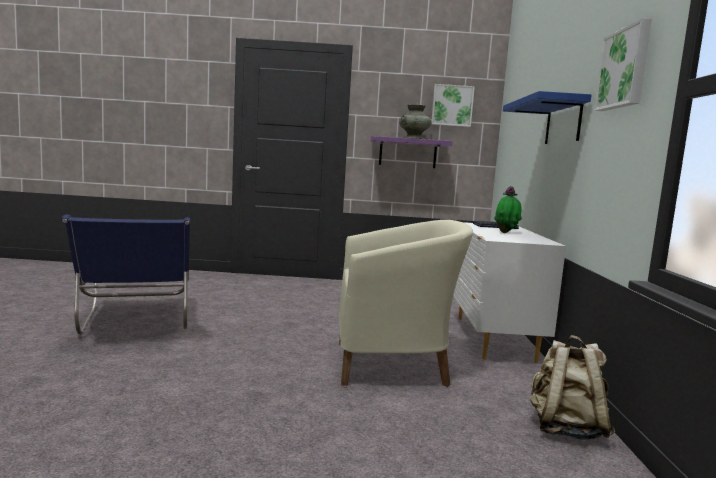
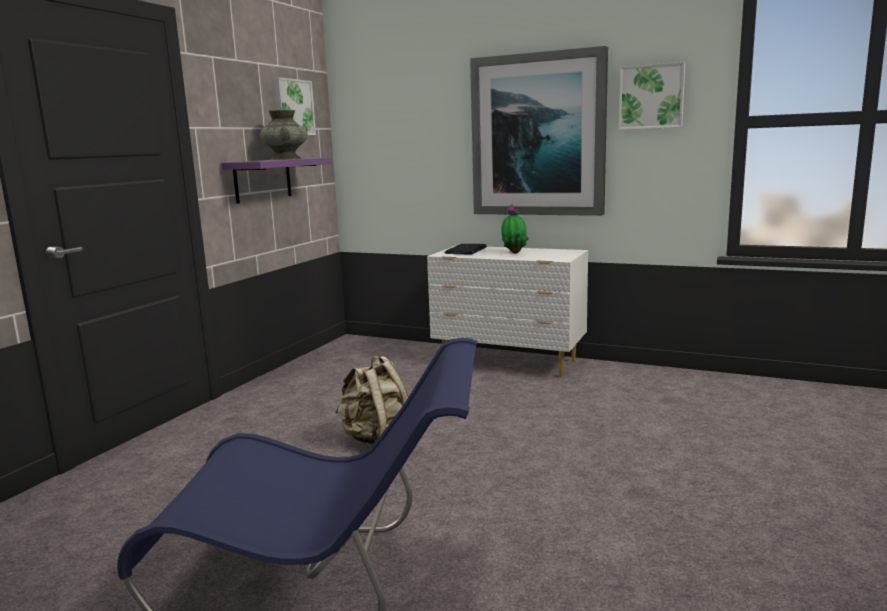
camera: 65 degrees left, 5 degrees up
(394, 364) = (565, 414): beige armchair -> none
(563, 122) = (538, 135): blue shelf -> picture
(565, 428) = (698, 381): beige backpack -> beige backpack (376, 439)

